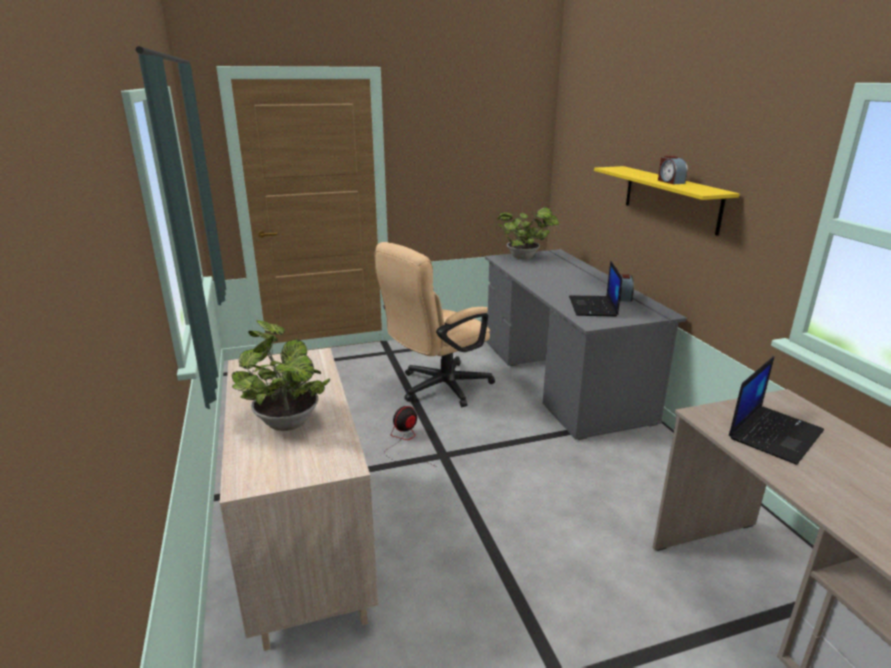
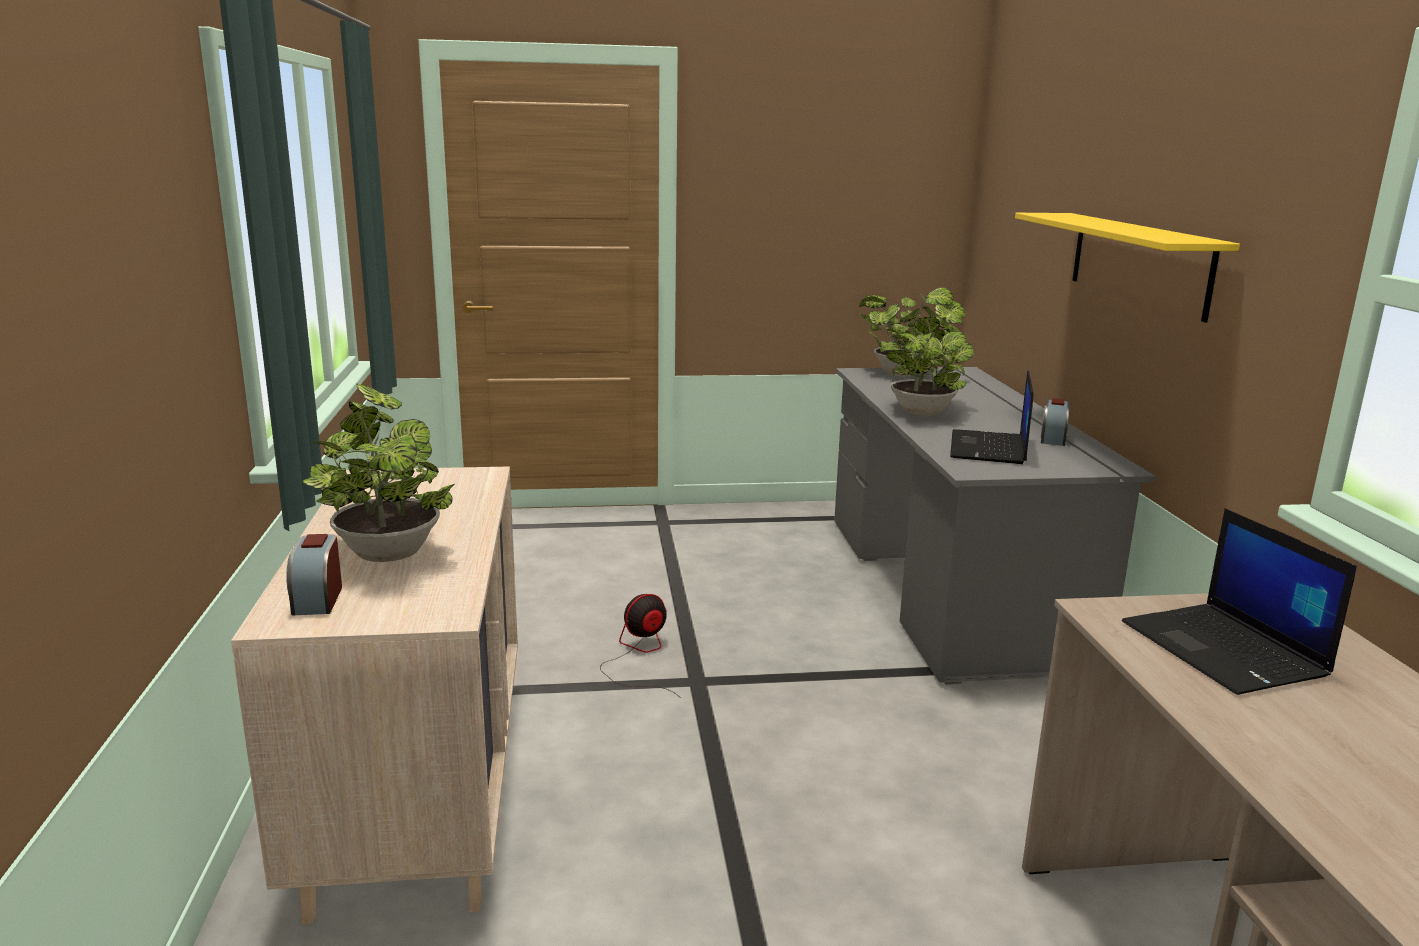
camera: 10 degrees right, 5 degrees down
(437, 388) = (724, 582): beige office chair -> none
(546, 283) = (923, 411): none -> potted plant
(670, 182) = (1129, 228): alarm clock -> alarm clock (317, 599)
(774, 433) = (1226, 650): laptop -> laptop turned 105 degrees clockwise

